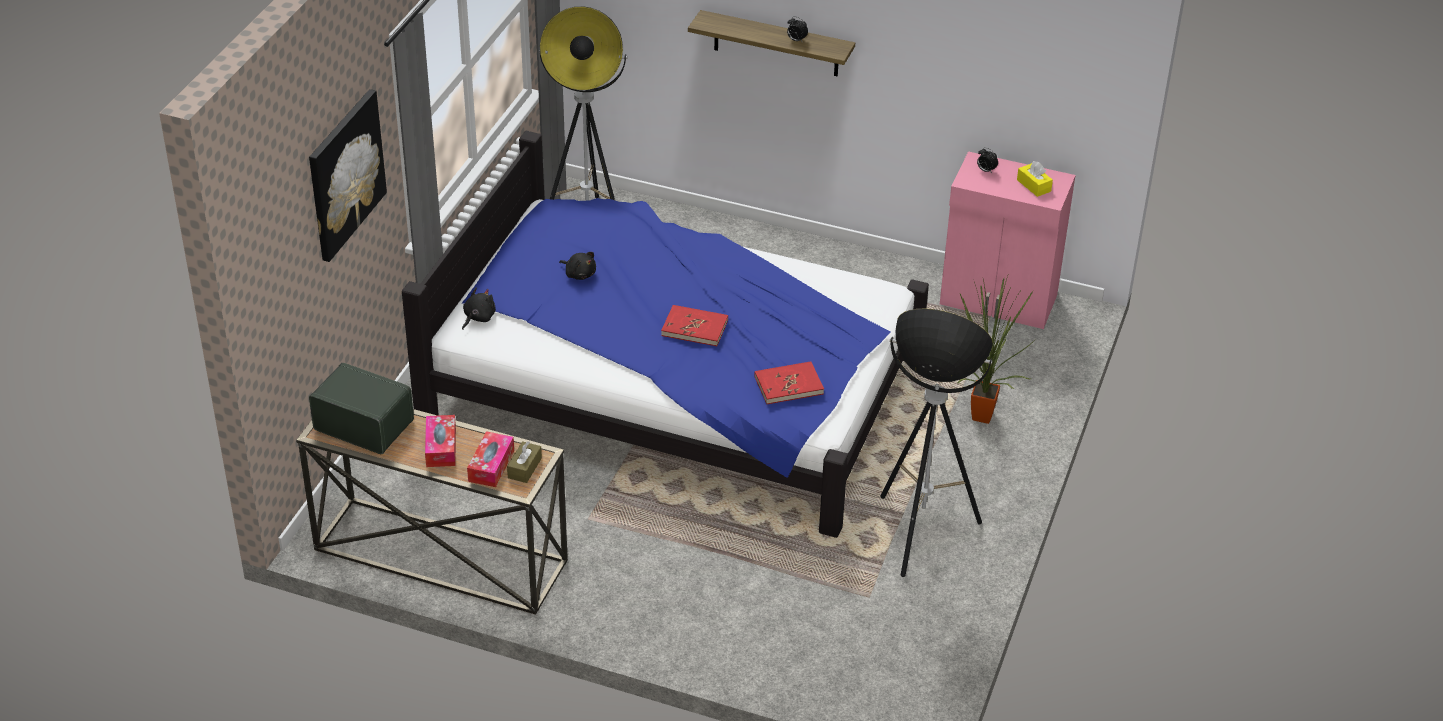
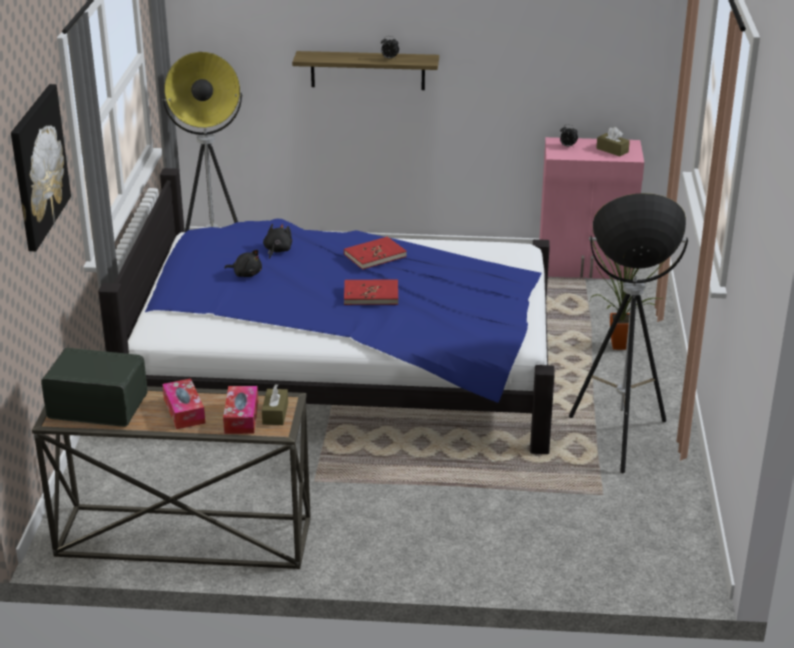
camera: 15 degrees left, 10 degrees down
(478, 318) = (165, 320): black plush toy -> black plush toy (277, 250)
(788, 385) = (477, 321): red book -> red book (375, 255)
(1033, 185) = (612, 150): yellow tissue box -> brown tissue box

